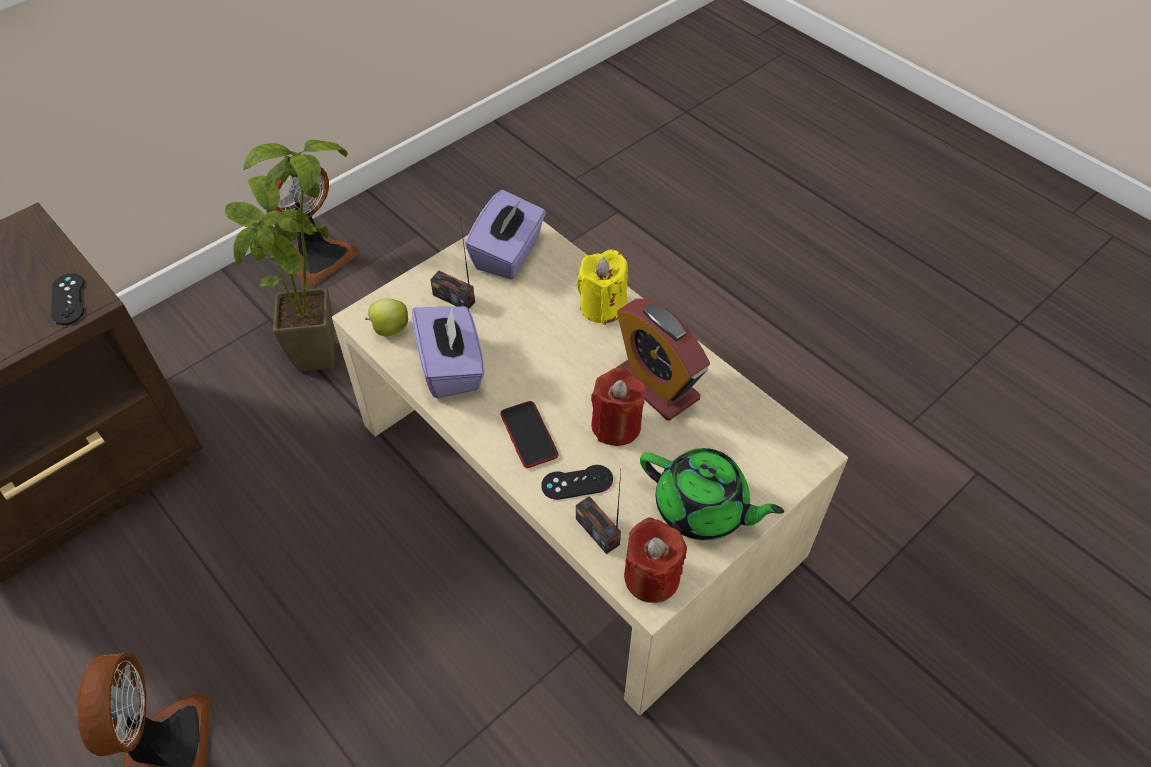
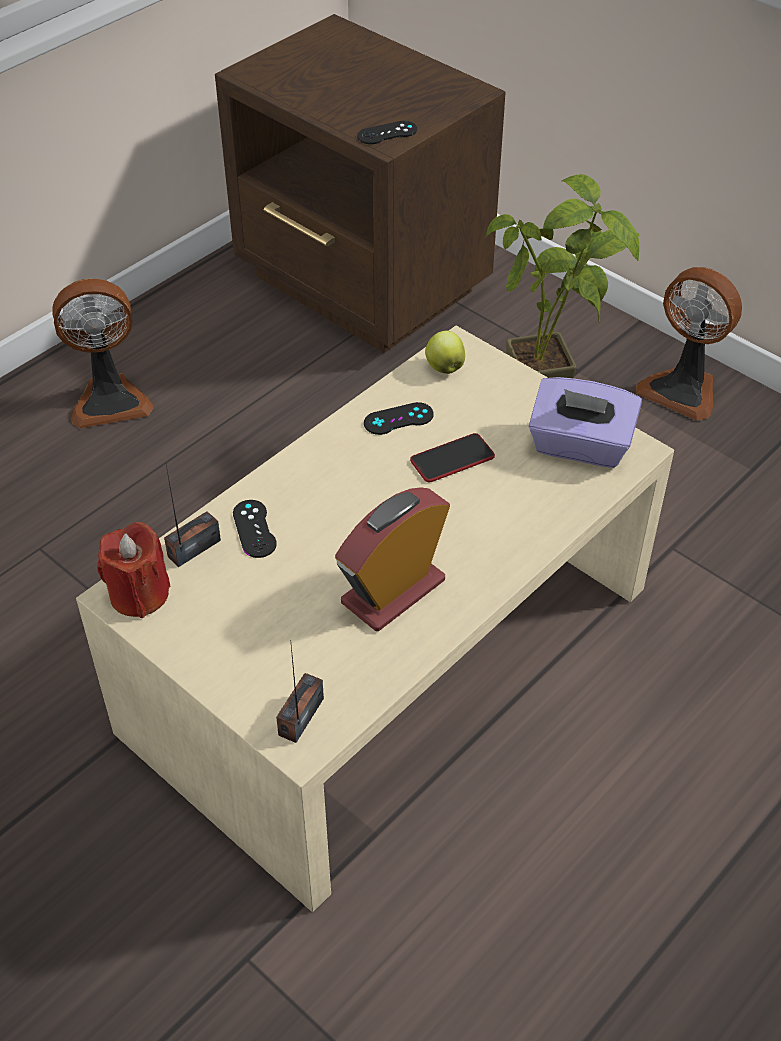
camera: 85 degrees right, 5 degrees down
(452, 367) = (398, 419): purple tissue box -> black game controller
(454, 298) = (498, 409): radio -> radio (301, 717)
(529, 435) = (314, 486): phone -> phone (452, 459)
(602, 306) = (511, 536): yellow candle -> none
(616, 425) = (331, 557): red candle -> none
(702, 509) = (222, 636): green teapot -> none

